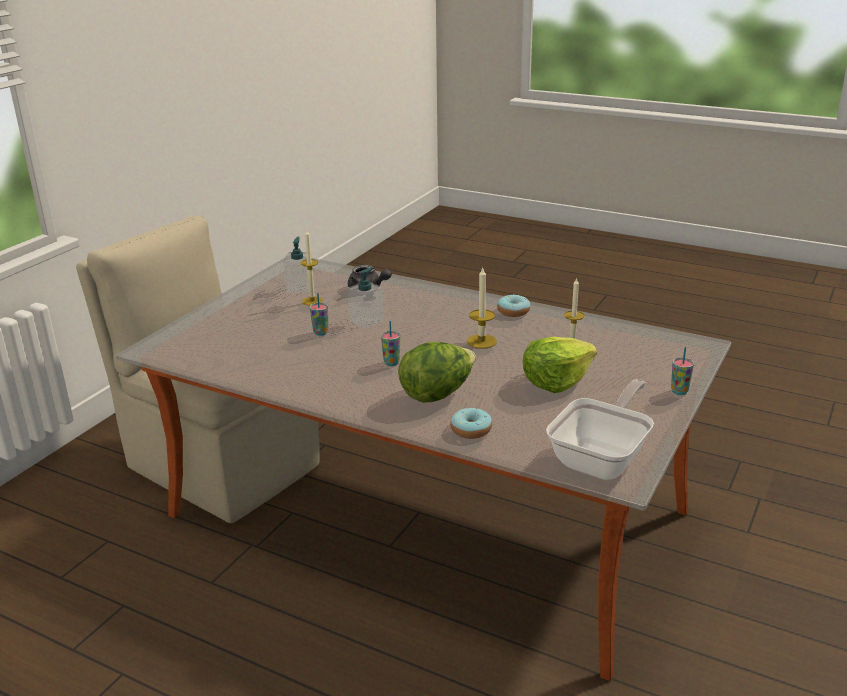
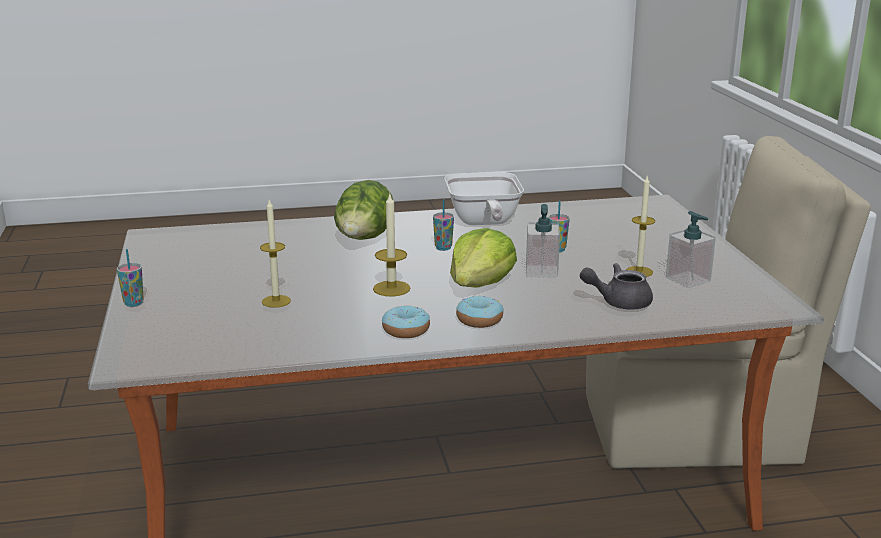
camera: 140 degrees right, 5 degrees down
(471, 430) = (302, 229): donut -> donut (479, 320)
(556, 381) = (269, 277): lettuce -> lettuce (480, 285)
(603, 458) = (177, 241): frying pan -> frying pan (483, 223)

